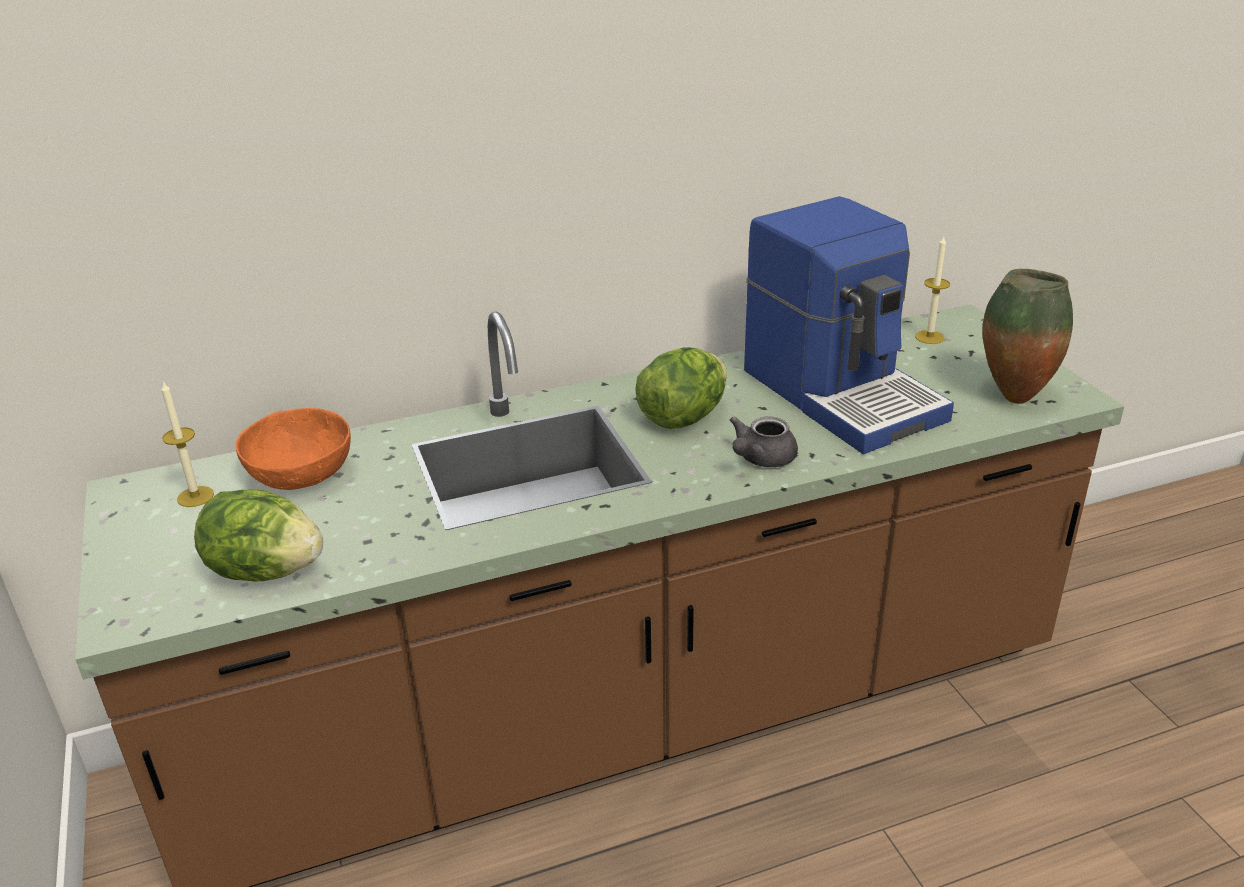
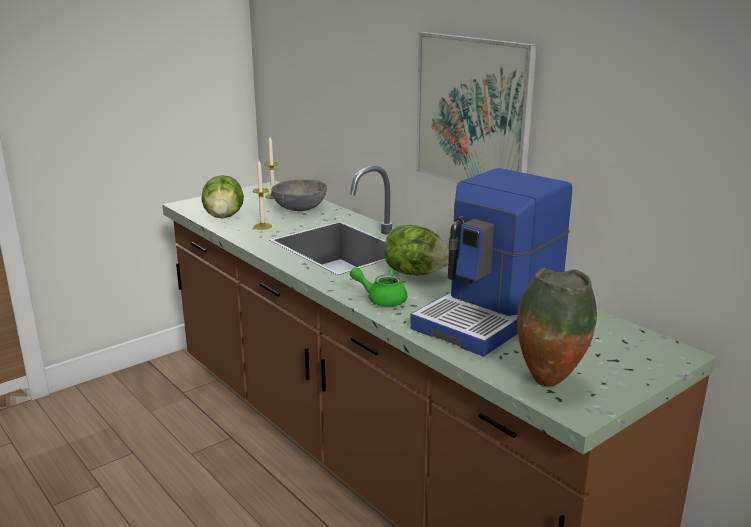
camera: 70 degrees right, 10 degrees down
(301, 474) = (300, 208): orange bowl -> grey bowl
(621, 165) = (473, 113): none -> picture
(761, 459) = (381, 299): grey teapot -> green teapot
(929, 337) = (622, 341): candle -> candle (262, 226)

